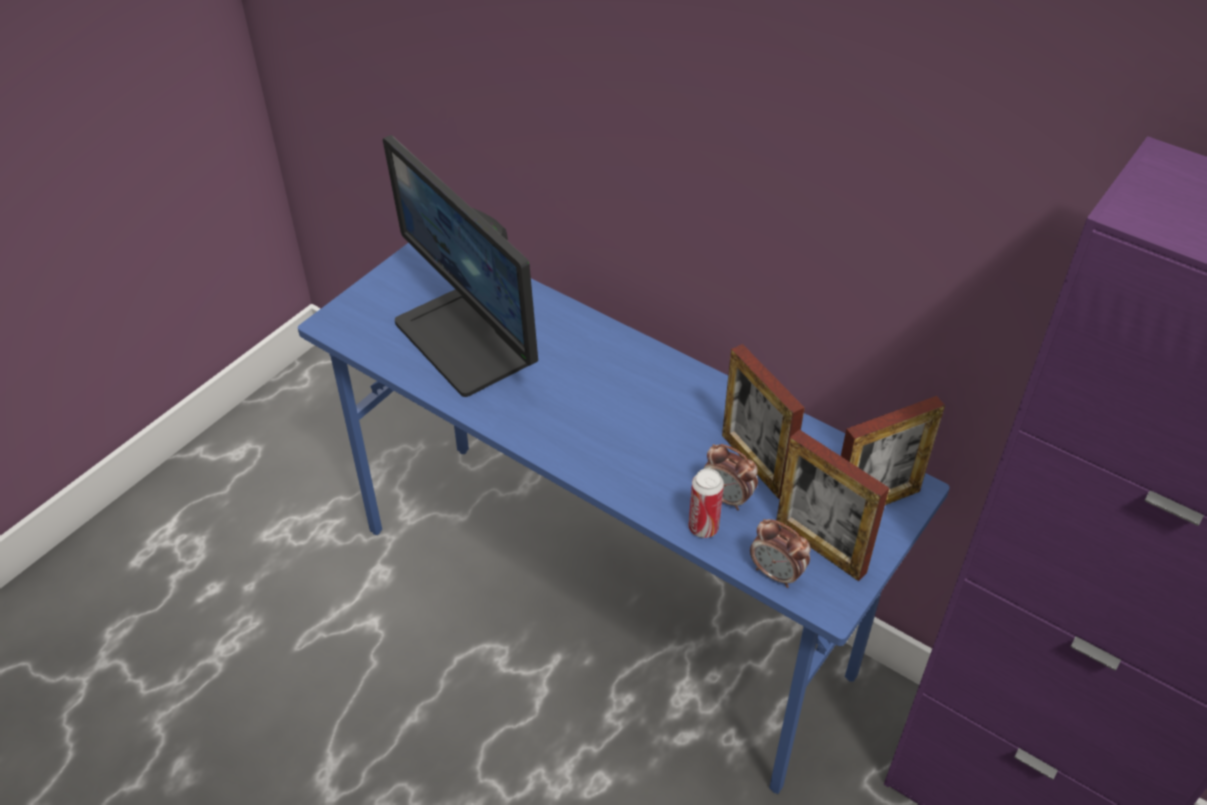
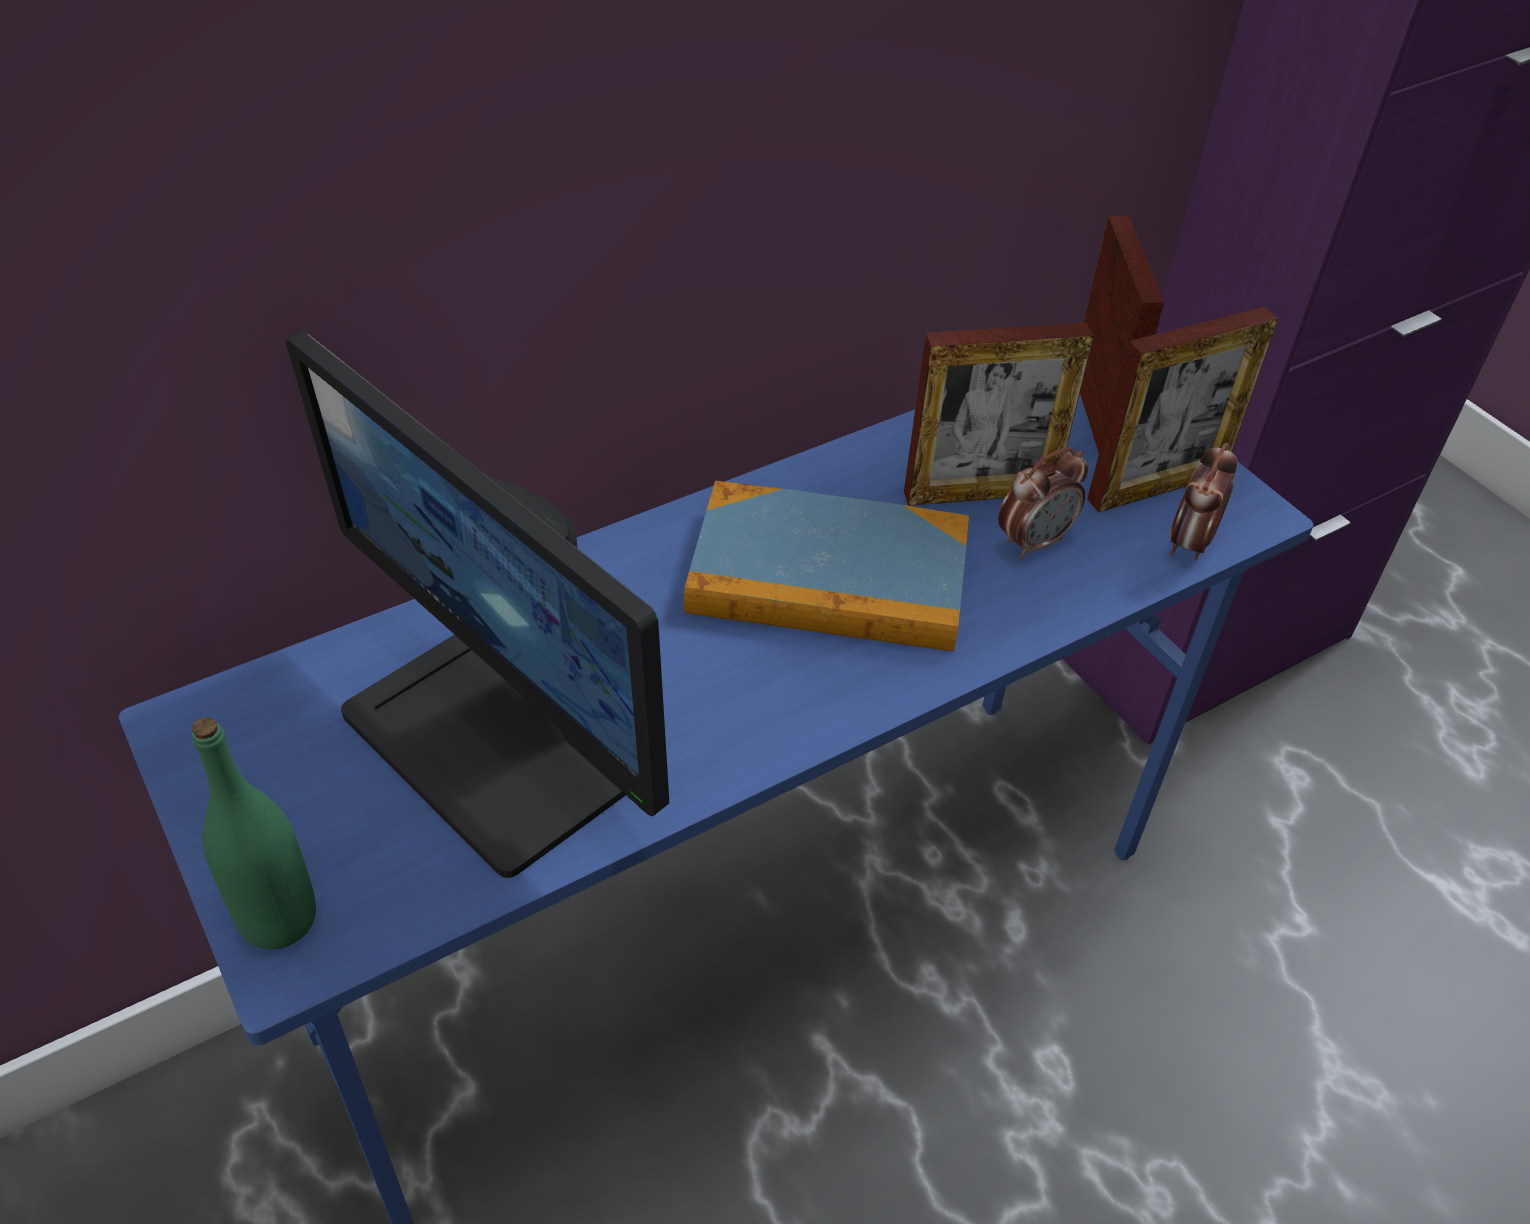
camera: 70 degrees left, 0 degrees up
(349, 313) = (279, 919): none -> green bottle
(468, 340) = (500, 741): monitor -> monitor turned 60 degrees clockwise
(642, 418) = (828, 577): none -> book
(703, 527) = (1081, 586): can -> none
(776, 574) = (1190, 543): alarm clock -> alarm clock turned 150 degrees clockwise

